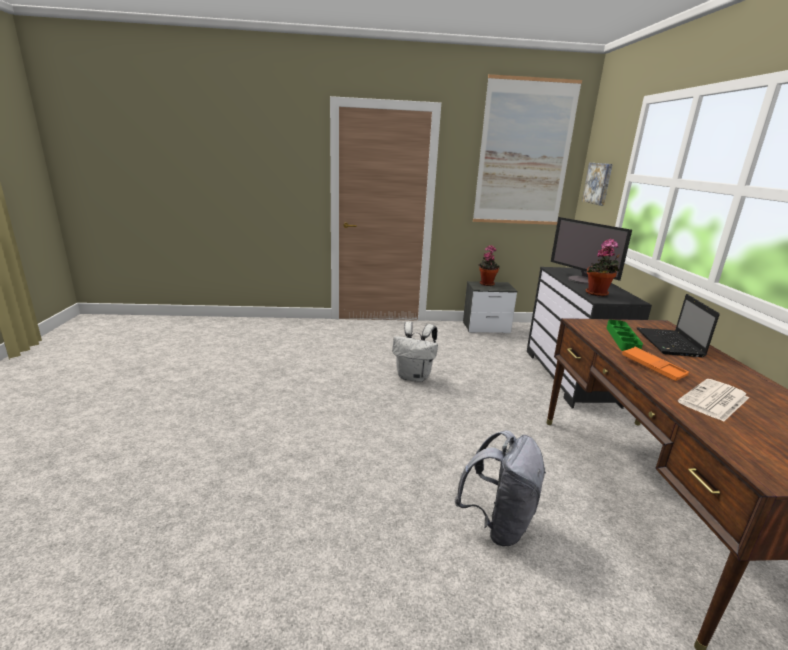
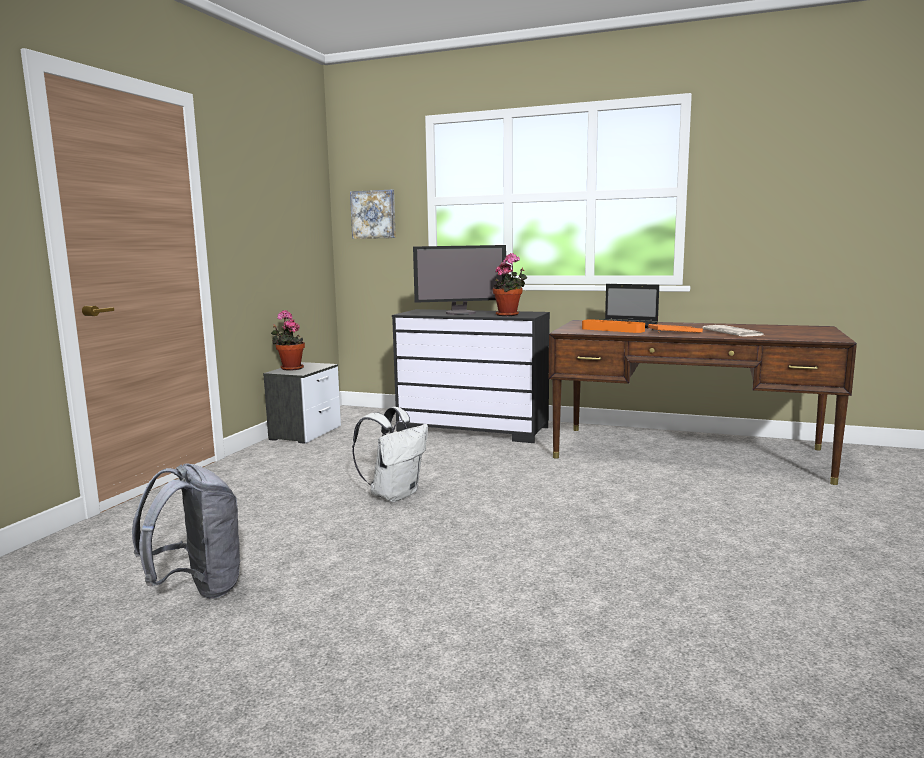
camera: 65 degrees left, 10 degrees down
(498, 524) = (708, 512): grey backpack -> grey backpack (198, 589)
(524, 154) = (284, 180): picture -> none
(622, 339) = (612, 330): green tray -> orange tray

